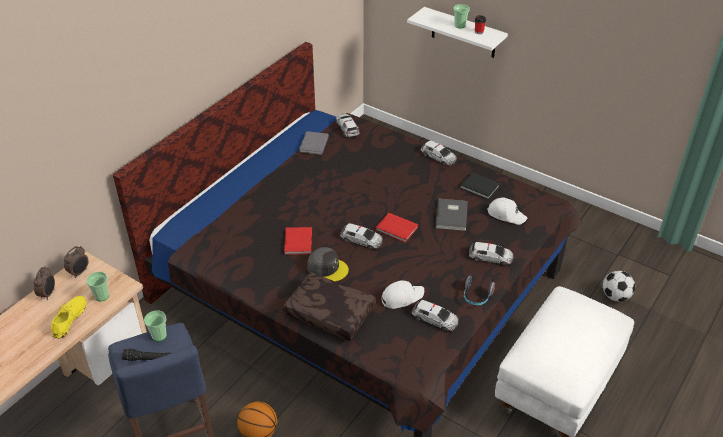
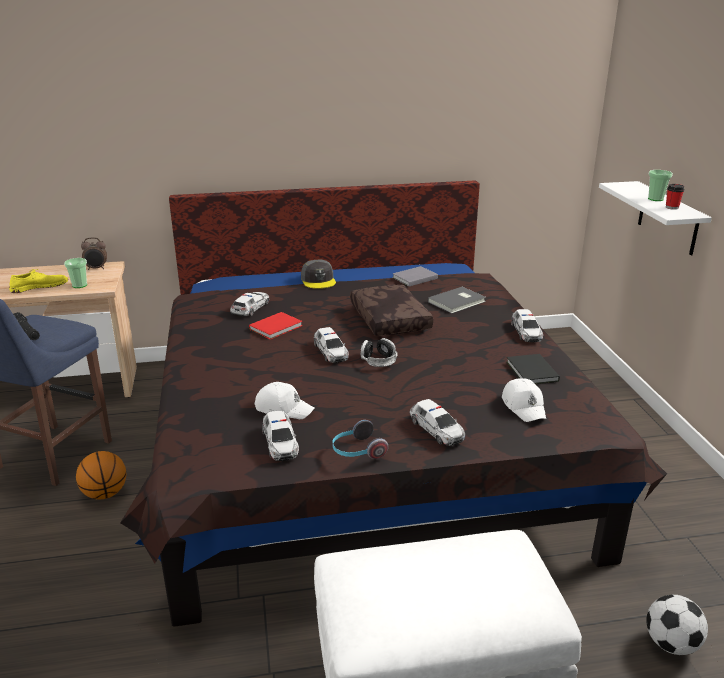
camera: 45 degrees right, 15 degrees down
(48, 294) = (58, 270): alarm clock -> none
(159, 335) = (61, 323): cup -> none
(327, 268) = (264, 354): grey cap -> grey cap (318, 280)
(328, 313) = (202, 383): brown pillow -> brown pillow (388, 319)
(347, 128) = (466, 280): toy car -> toy car (251, 308)
(397, 229) = (378, 360): red book -> headphones
(452, 215) = (457, 378): grey book -> grey book (458, 302)

